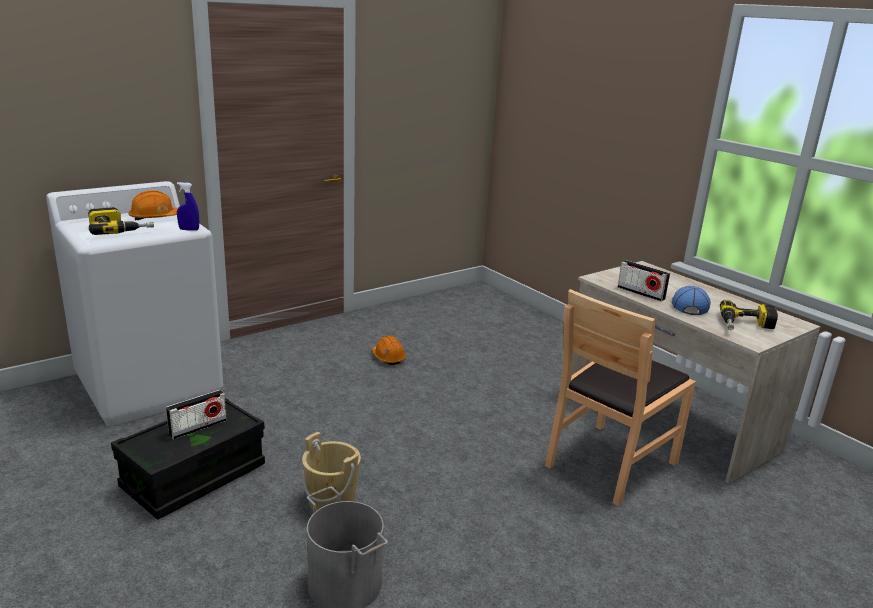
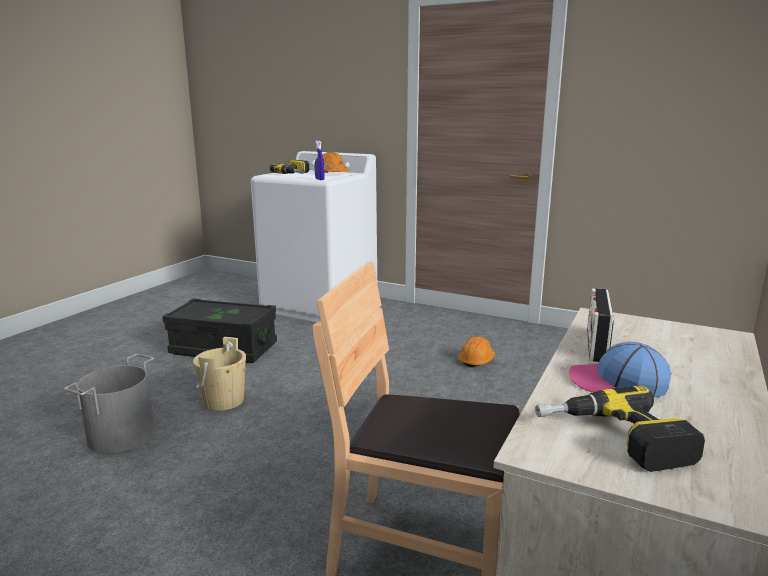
camera: 65 degrees right, 5 degrees down
(198, 427) = (229, 312): radio -> none
(689, 305) = (617, 382): cap -> cap turned 150 degrees counterclockwise

